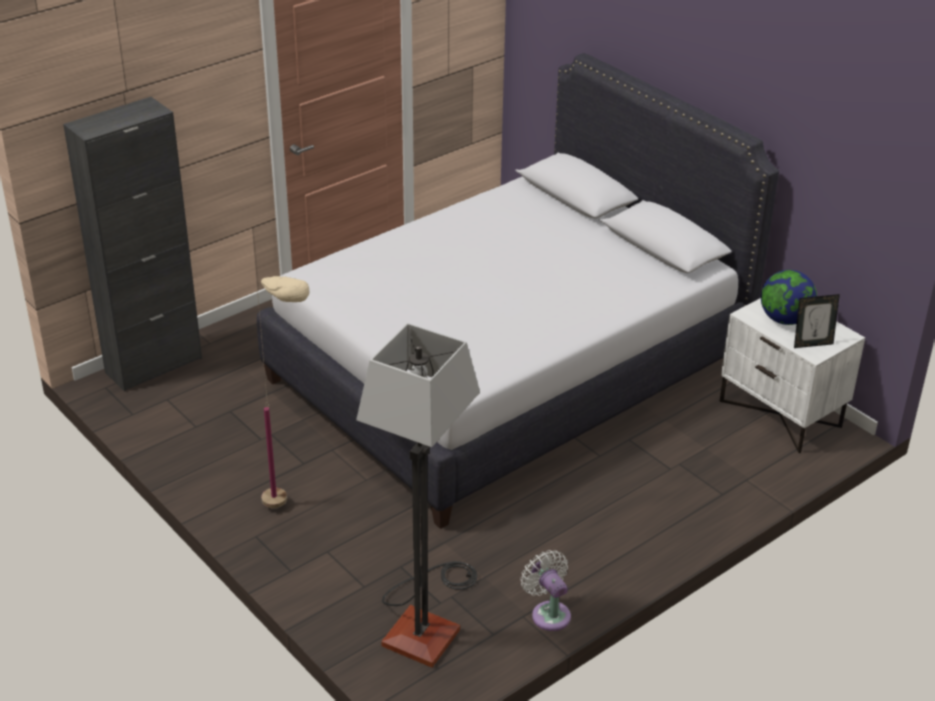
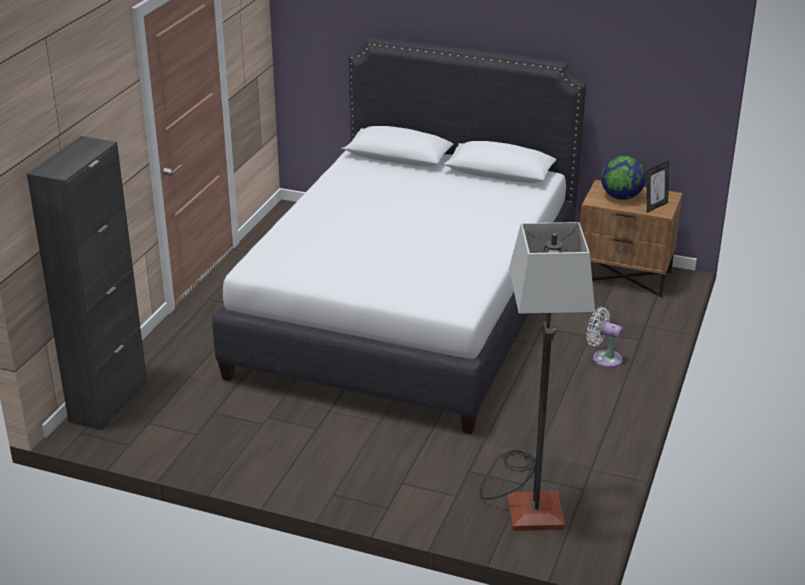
camera: 30 degrees left, 5 degrees down
(292, 513) = (345, 466): beige floor lamp -> none
(549, 613) = (606, 460): white fan -> white fan (604, 358)
(781, 413) = (624, 276): white nightstand -> brown nightstand

